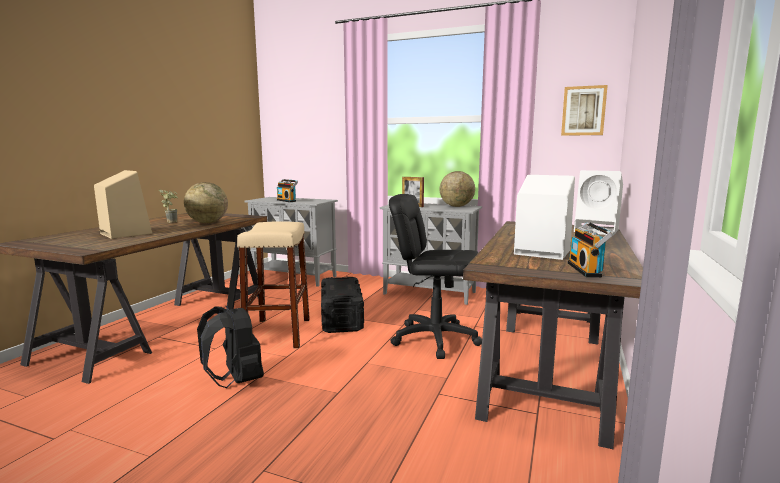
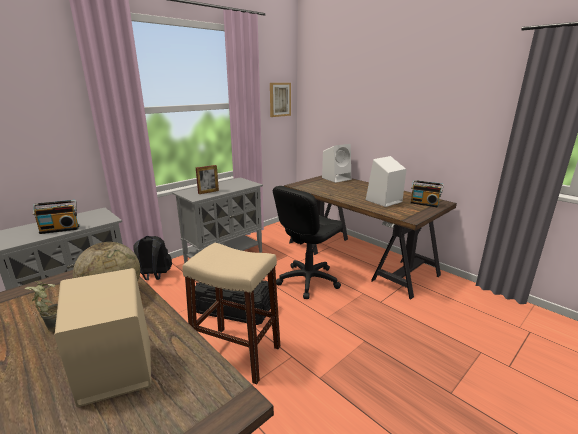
camera: 65 degrees left, 10 degrees up
(236, 380) = (322, 395): black backpack -> black backpack (154, 276)
(456, 206) = (232, 182): globe -> none

